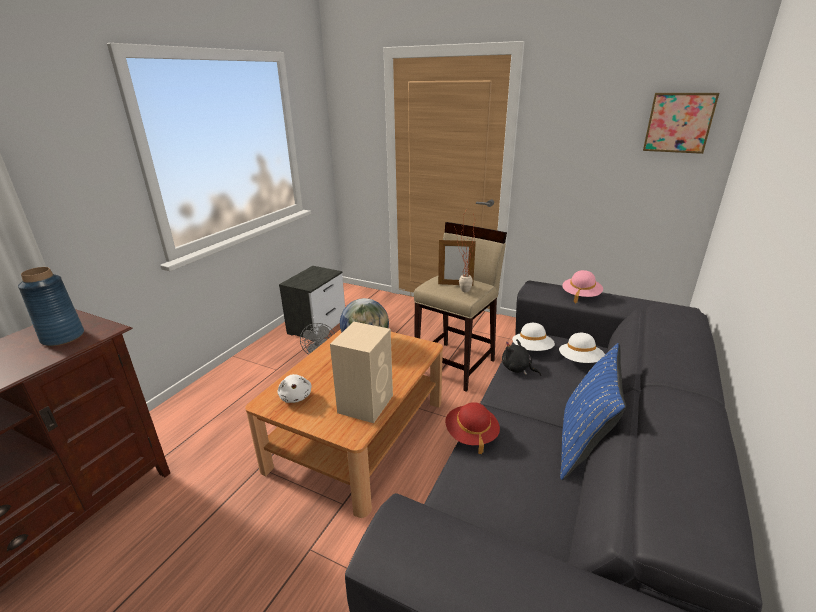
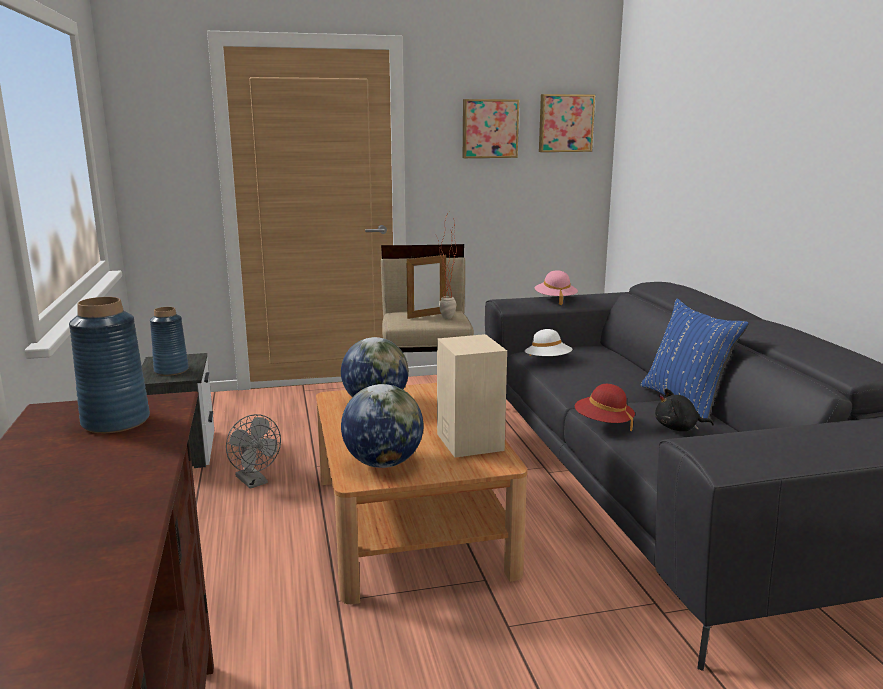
camera: 40 degrees left, 10 degrees down
(296, 396) = (383, 463): white plush toy -> globe
(307, 279) = (171, 370): none -> blue vase
(517, 369) = (560, 375): black plush toy -> black plush toy (678, 428)
(580, 361) = (599, 356): white hat -> none
(594, 125) = (489, 128): none -> picture

